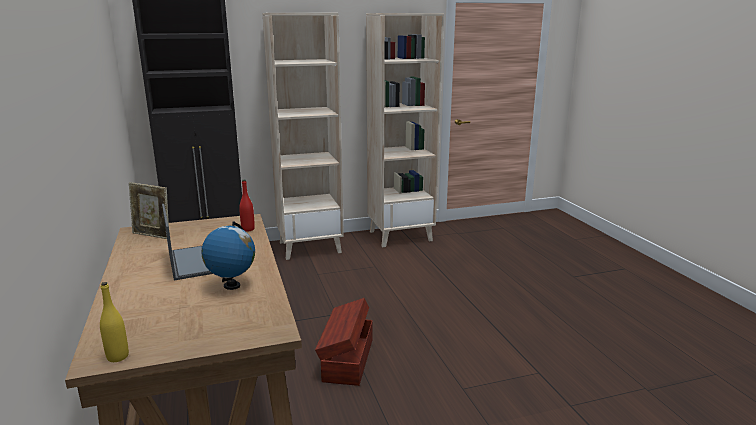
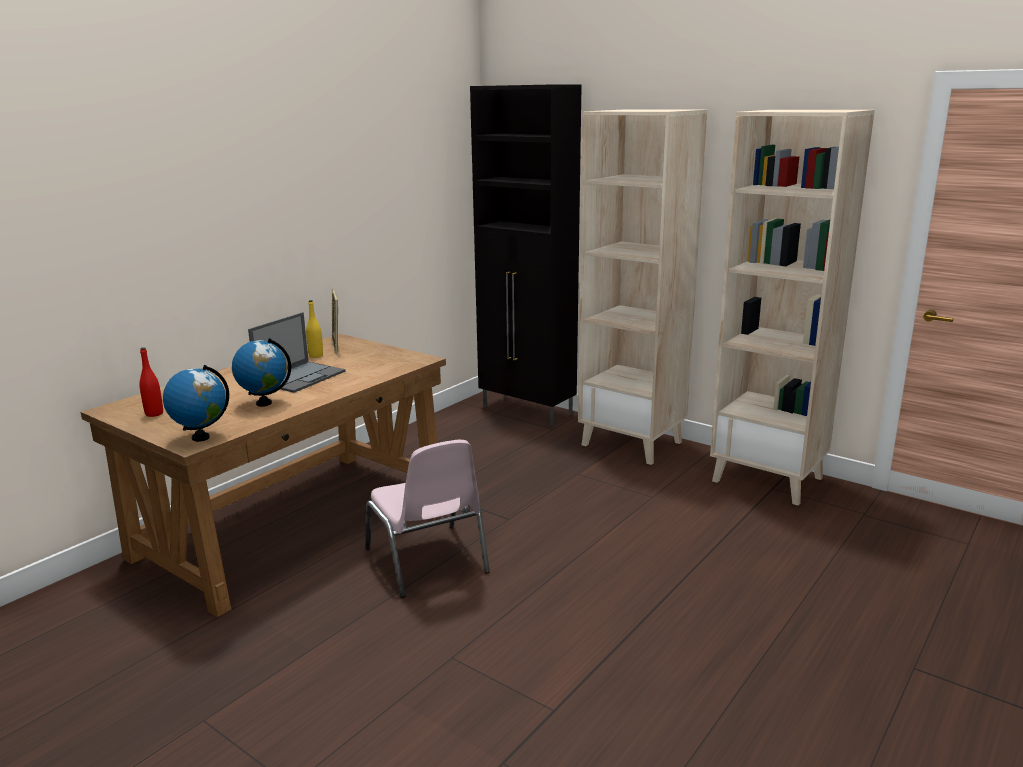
camera: 55 degrees right, 0 degrees up
(118, 357) = (118, 413): yellow bottle -> yellow bottle (316, 355)
(248, 229) = (396, 367): red bottle -> red bottle (154, 414)
(266, 325) = (200, 437): none -> globe
(347, 360) = (427, 561): brown storage box -> pink chair

